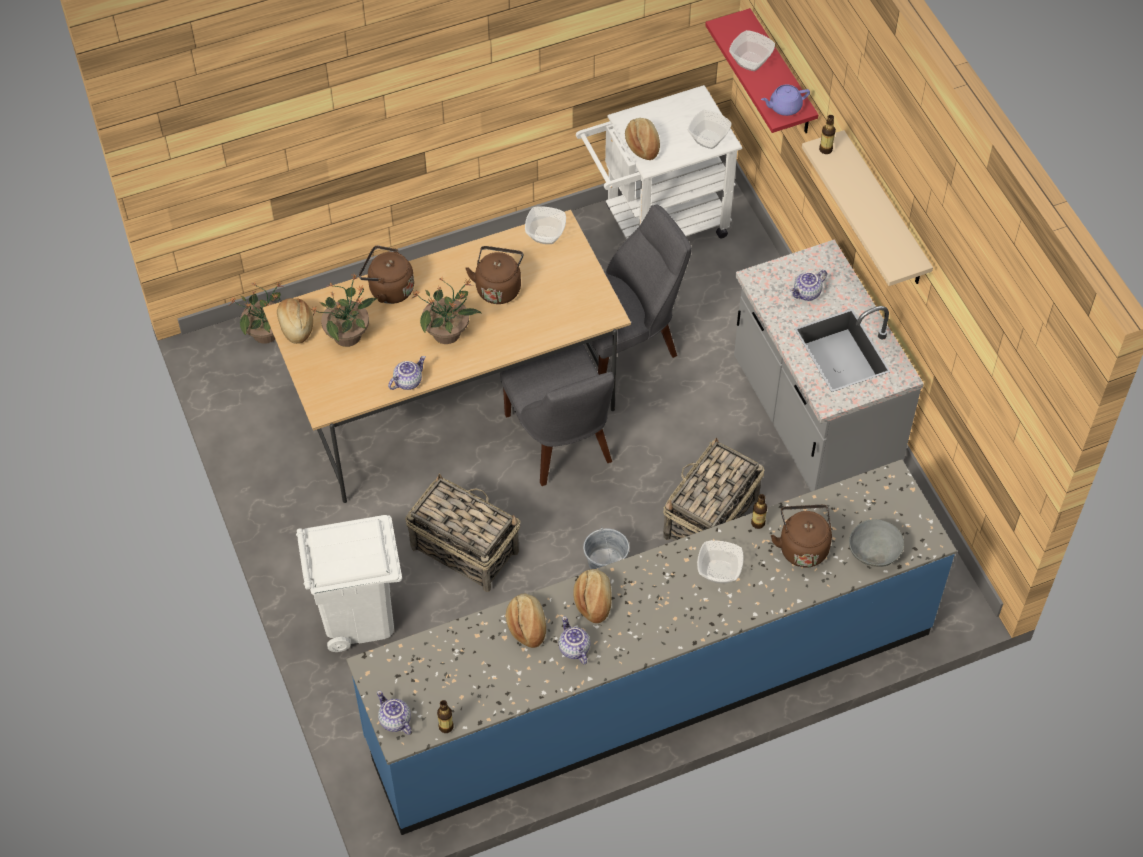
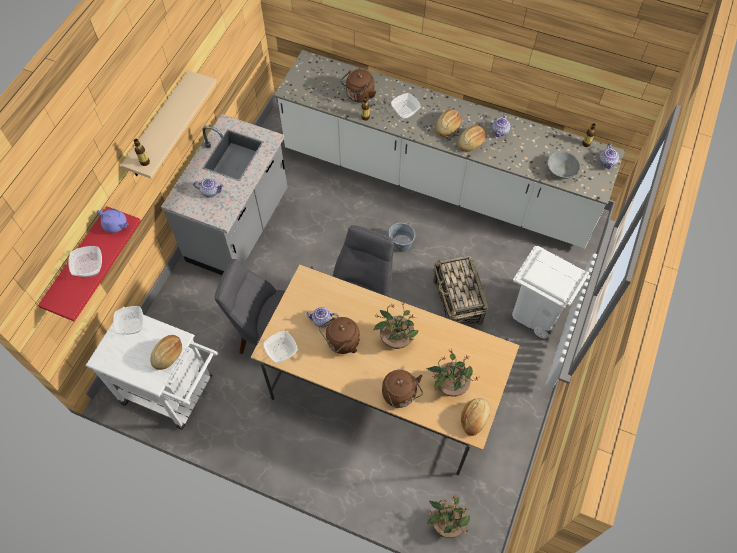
camera: 135 degrees left, 5 degrees up
(407, 381) = (444, 329): teapot -> teapot (322, 321)
(527, 625) = (511, 155): bread -> bread (447, 127)
(650, 686) = (437, 182): blue counter -> white counter
(710, 518) = (335, 224): basket -> none
(874, 551) = (333, 72): grey bowl -> grey bowl (560, 171)

